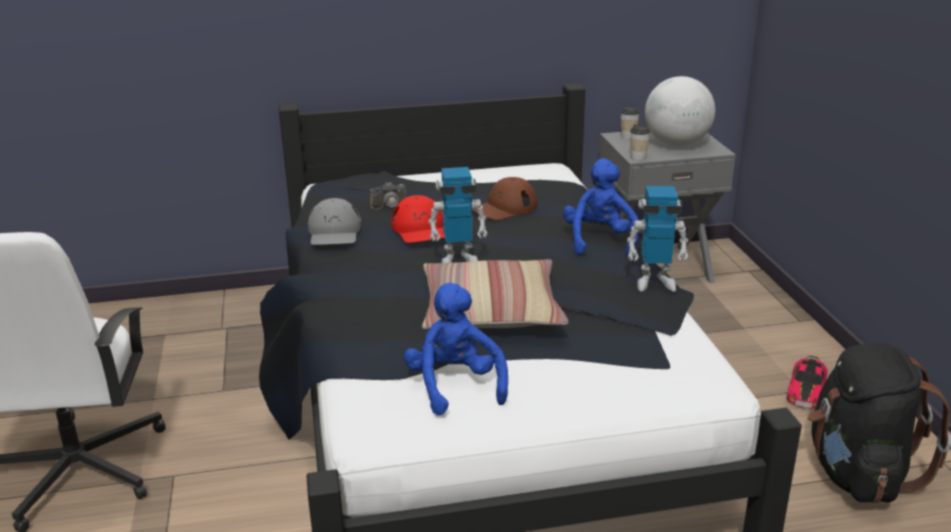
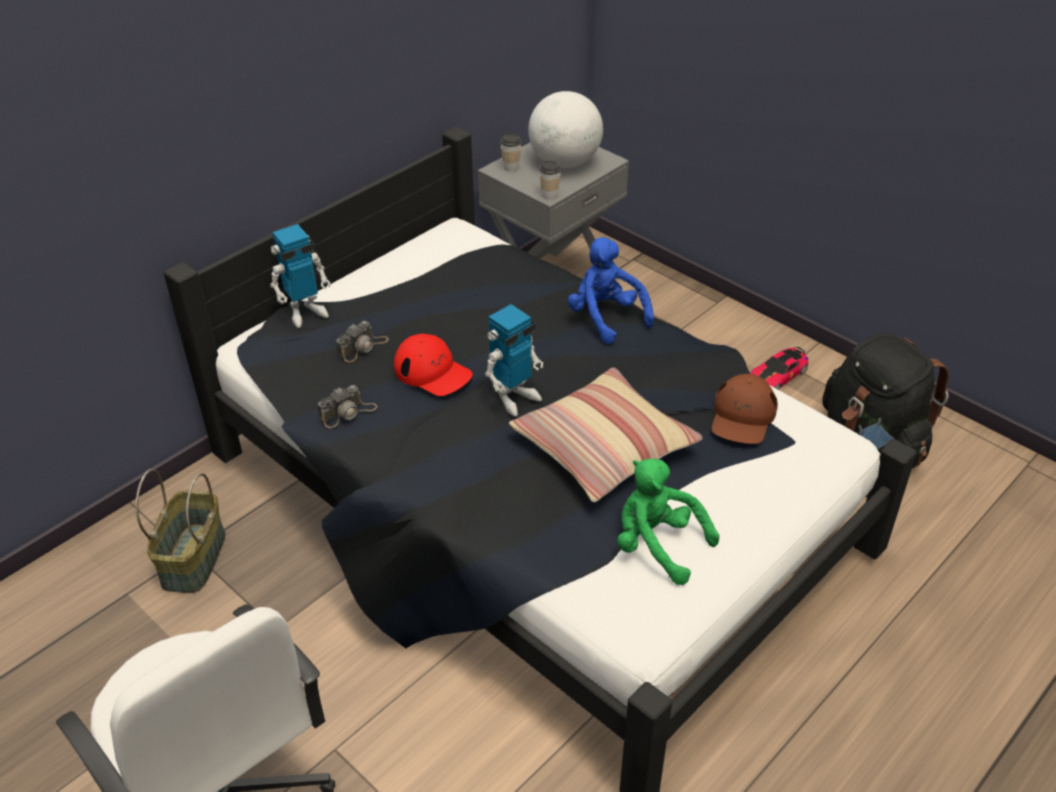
camera: 35 degrees left, 15 degrees up
(222, 331) = (192, 558): none -> basket
(334, 232) = (348, 412): grey cap -> camera
(455, 386) = (657, 545): blue plush toy -> green plush toy
(504, 208) = (478, 307): brown cap -> brown cap (742, 416)
(654, 281) = (699, 349): toy robot -> toy robot (305, 312)
(806, 389) = (778, 375): toy car -> toy car turned 60 degrees clockwise

